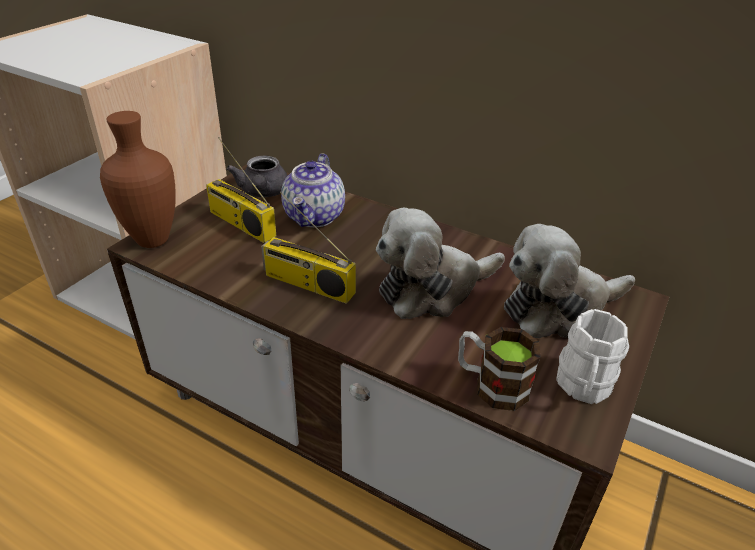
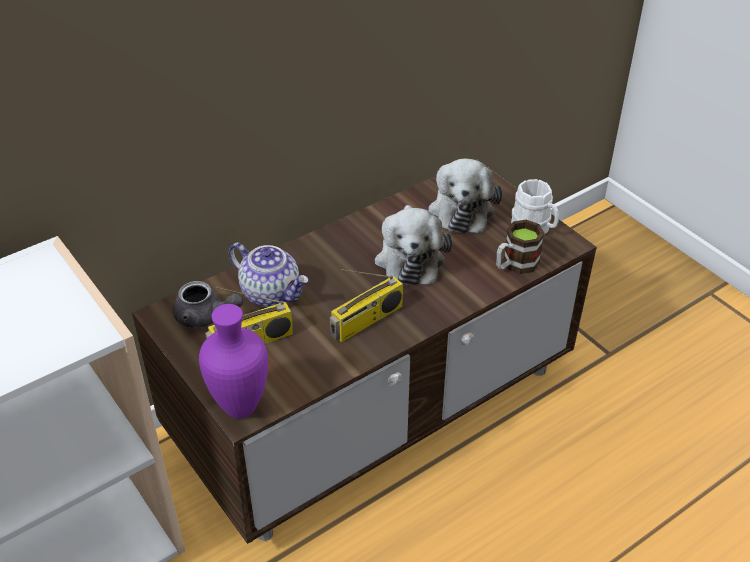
camera: 65 degrees left, 5 degrees up
(155, 239) = (240, 405): brown vase -> purple vase

